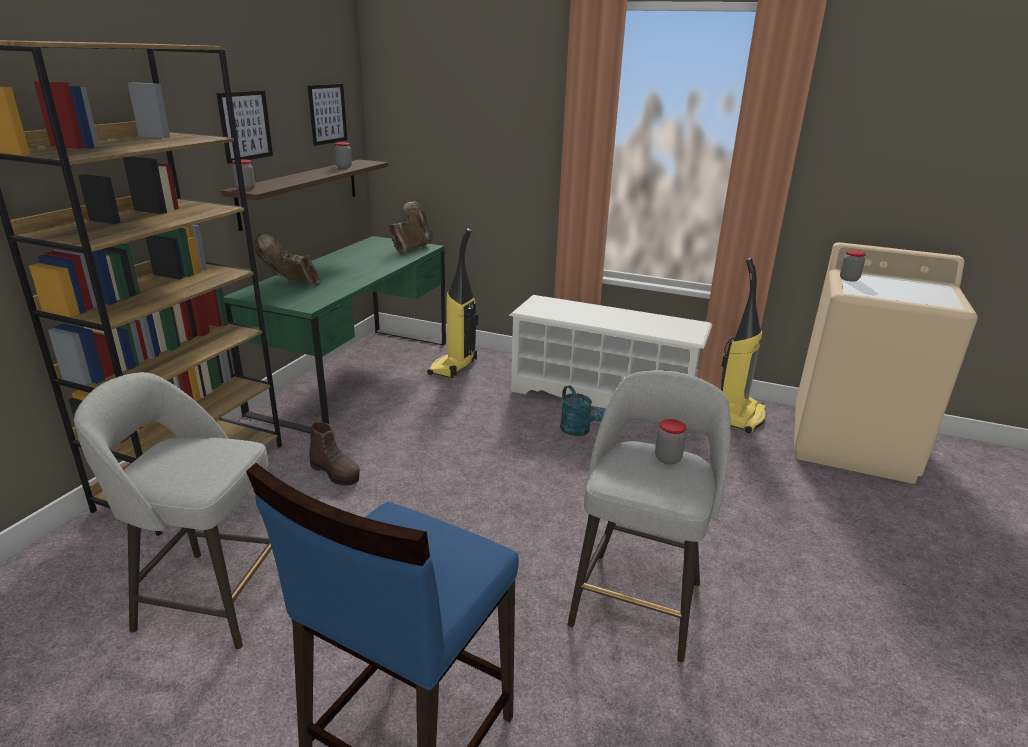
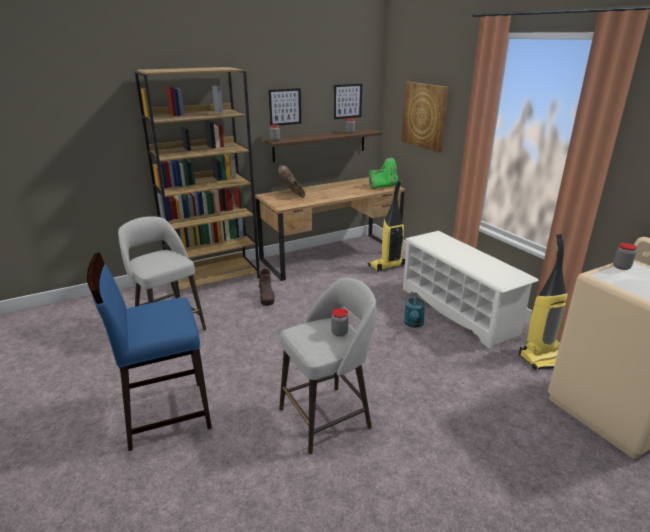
camera: 40 degrees right, 0 degrees up
(356, 375) = (331, 255): green desk -> brown desk
(411, 248) = (383, 186): brown boot -> green boot
(467, 129) = (424, 116): none -> picture

